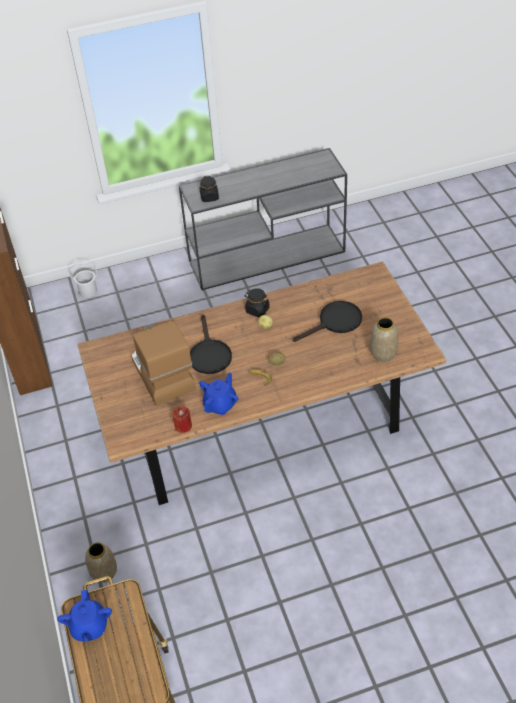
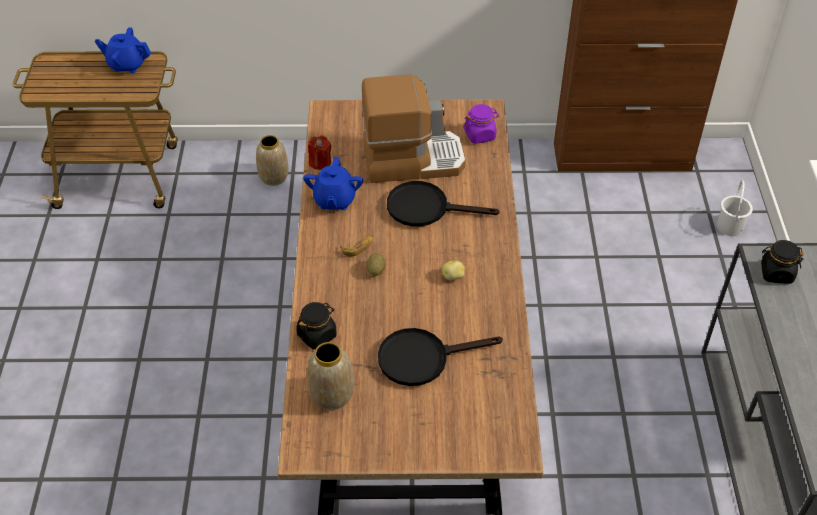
camera: 105 degrees right, 0 degrees up
(123, 346) = (480, 135): none -> purple jar
(220, 404) = (334, 200): blue teapot -> blue teapot turned 45 degrees clockwise
(257, 310) = (489, 275): black jar -> black jar (317, 335)
(335, 322) = (422, 358): black frying pan -> black frying pan turned 90 degrees clockwise

